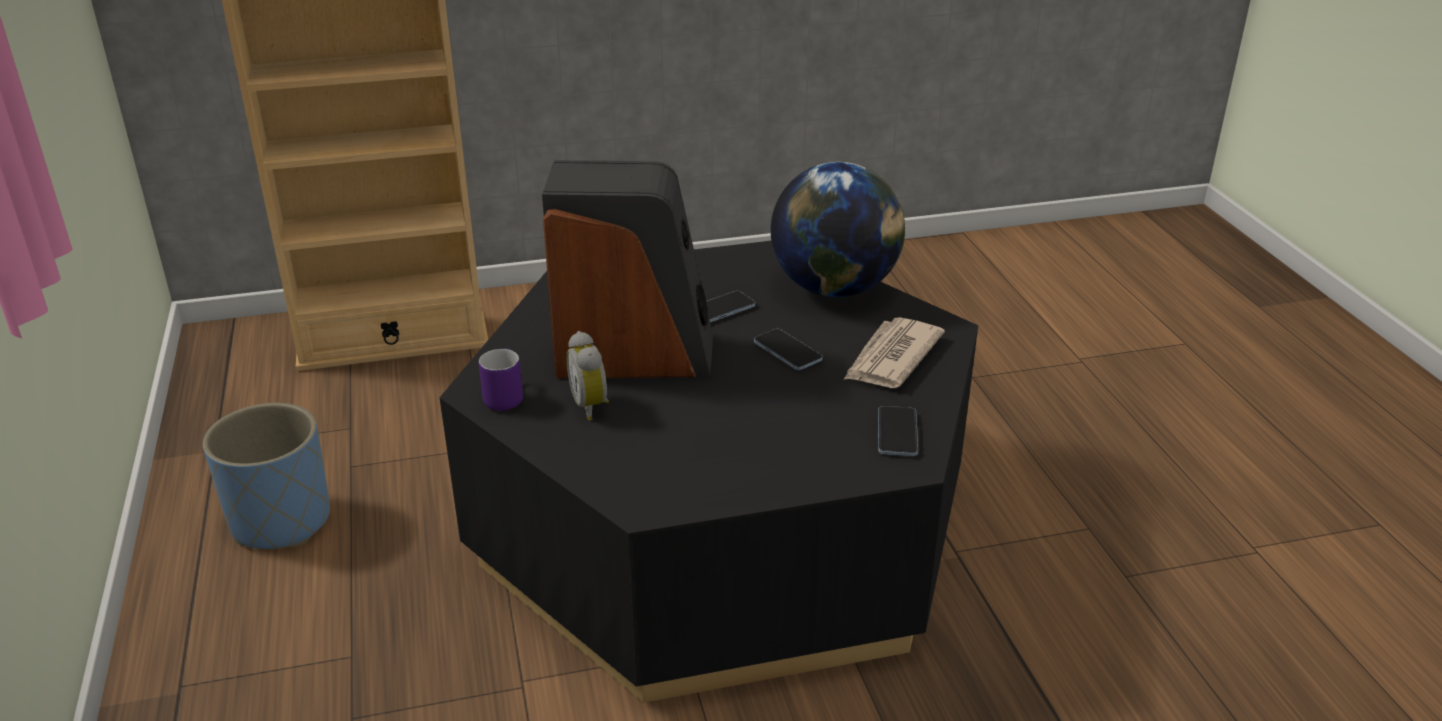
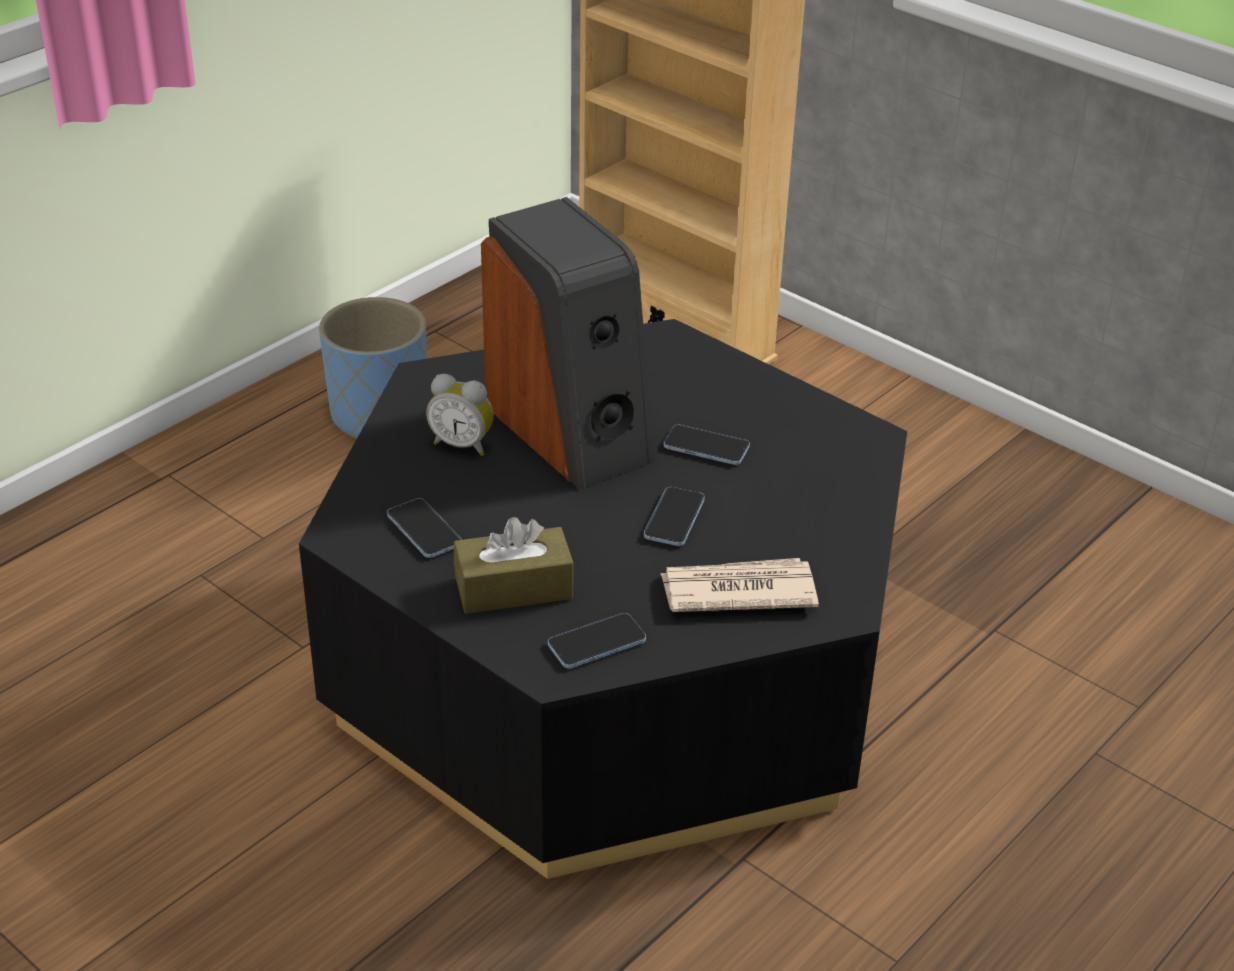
camera: 55 degrees right, 5 degrees up
(502, 396) = (430, 392): purple mug -> none
(592, 405) = (463, 444): alarm clock -> alarm clock turned 105 degrees counterclockwise
(683, 462) = (424, 530): none -> phone
(798, 446) = (513, 588): none -> brown tissue box
(834, 289) = (836, 503): globe -> none

